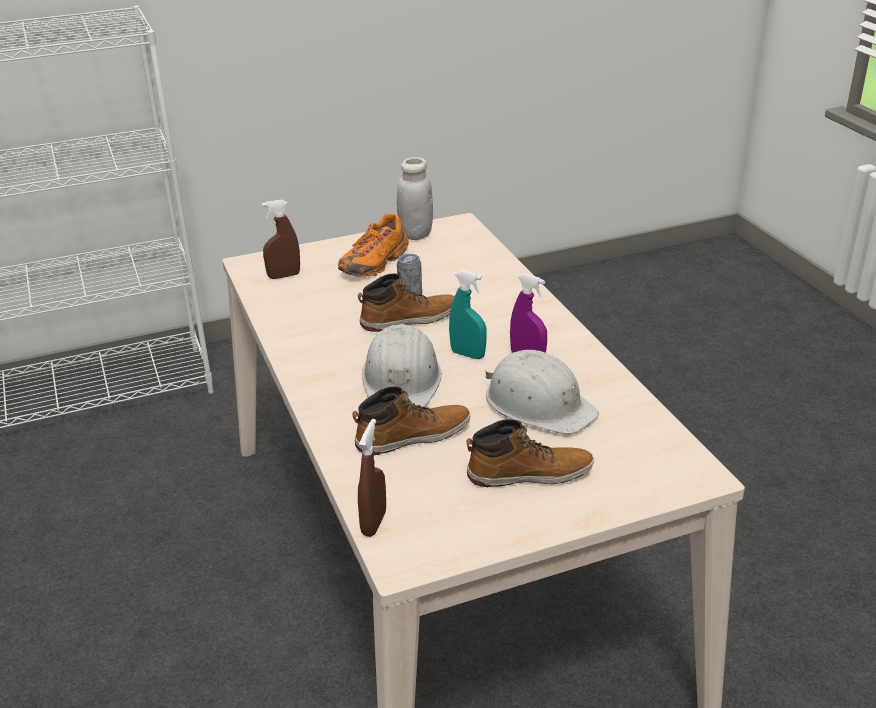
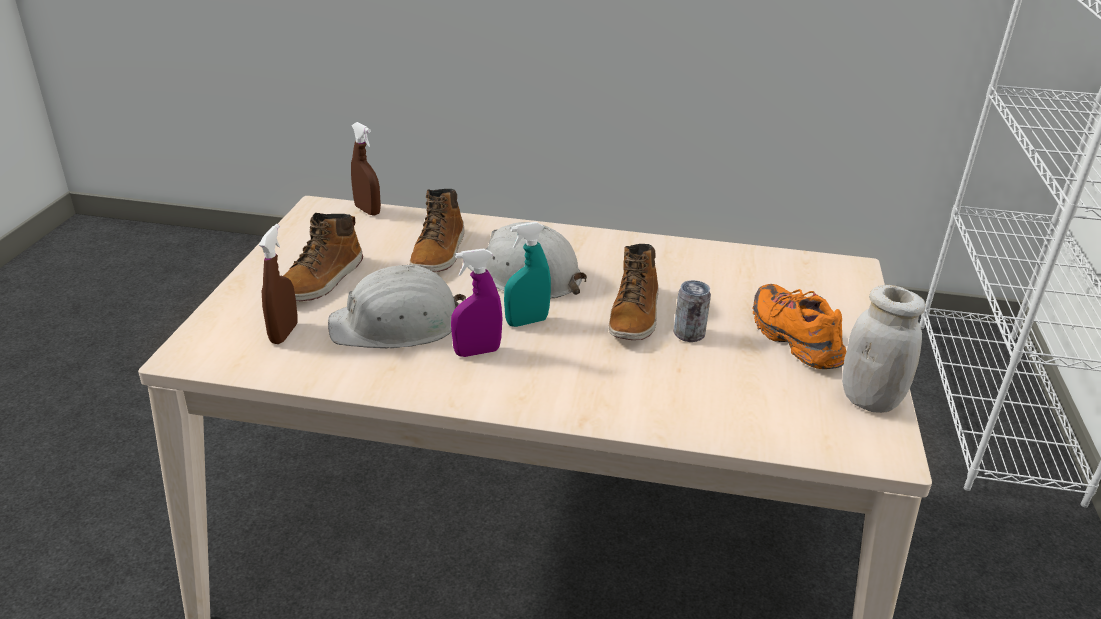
camera: 120 degrees right, 0 degrees up
(284, 276) = (804, 278): brown spray bottle -> brown spray bottle (284, 333)

